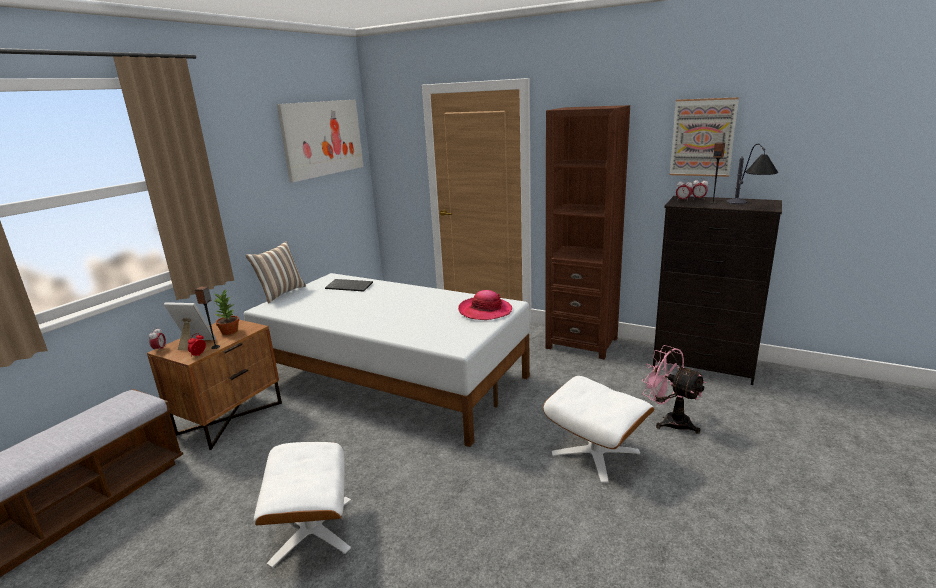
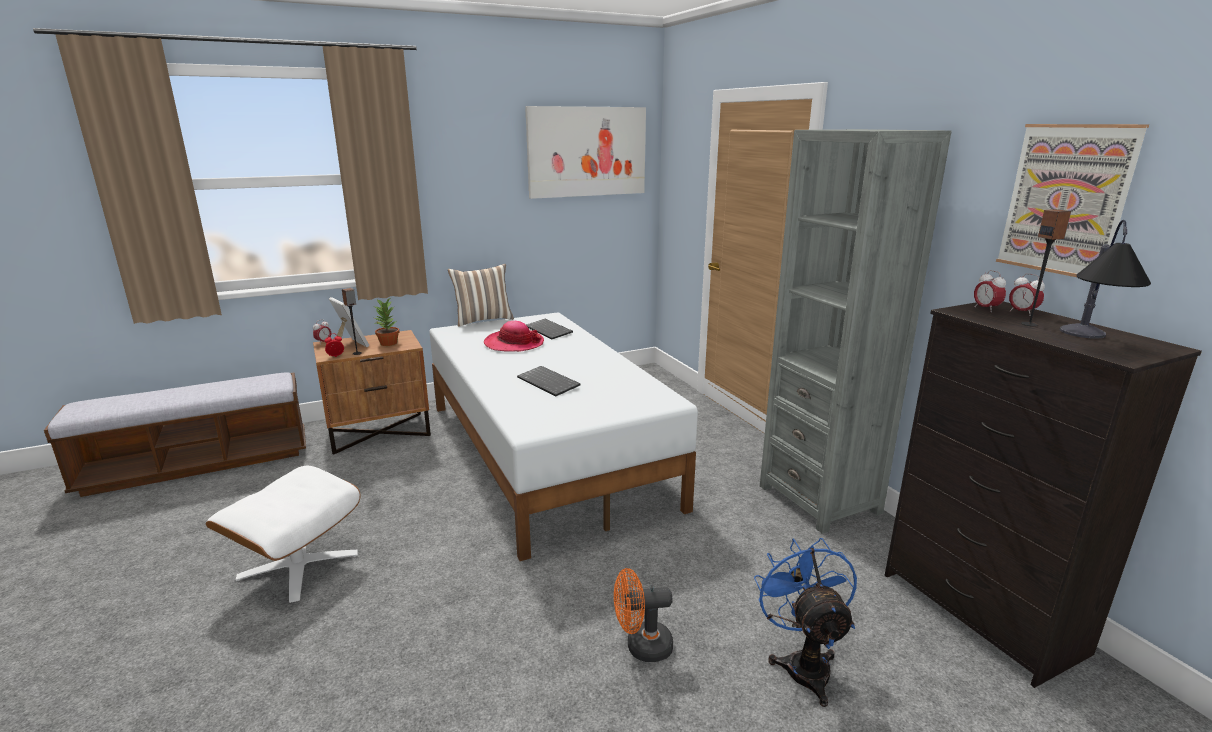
camera: 35 degrees right, 0 degrees up
(417, 317) = (549, 382): none -> keyboard
(485, 311) = (628, 400): hat -> hat (514, 343)
(581, 343) = (819, 499): brown bookcase -> grey bookcase
(596, 453) = (641, 647): white ottoman -> orange fan
(670, 420) = (803, 663): pink fan -> blue fan

